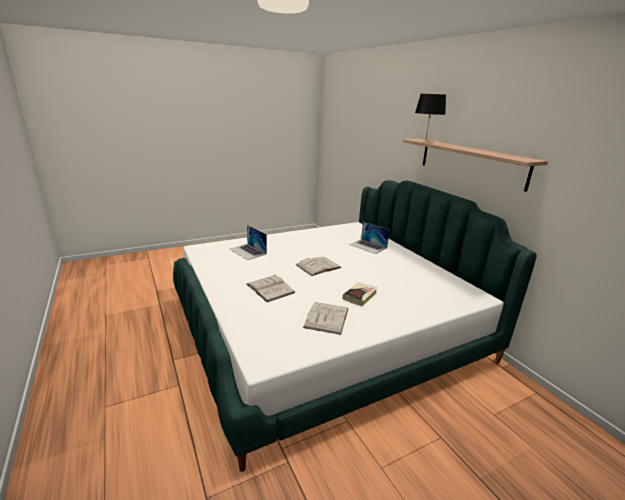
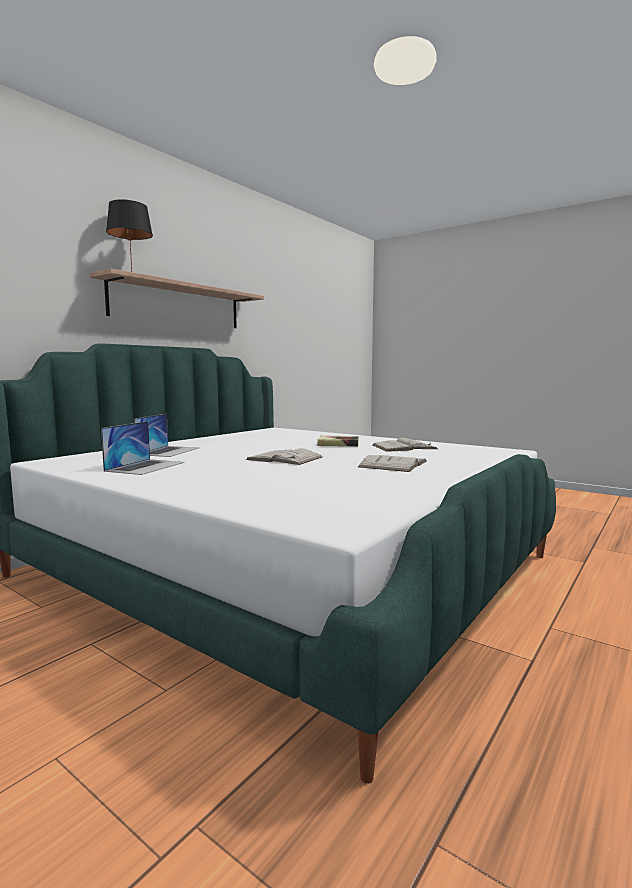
camera: 115 degrees left, 15 degrees down
(247, 251) = (287, 491): laptop -> laptop (145, 466)

